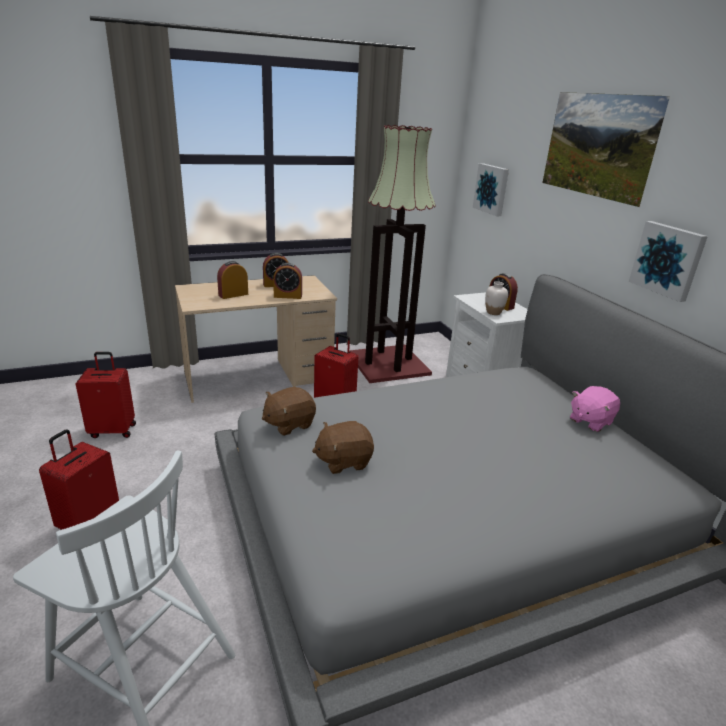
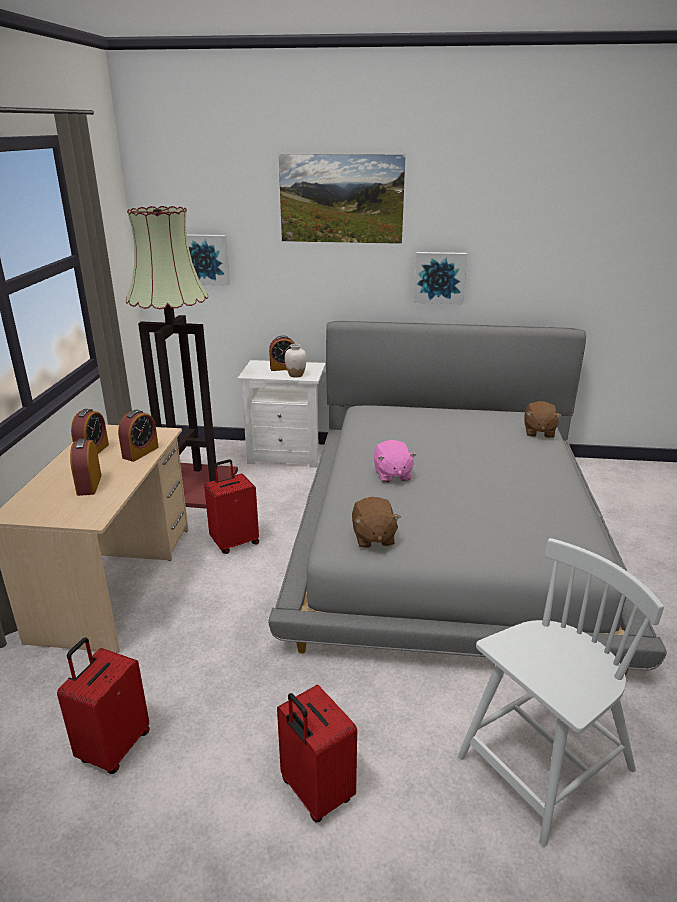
camera: 60 degrees left, 0 degrees up
(343, 461) = (452, 523): brown plush toy -> brown plush toy (538, 432)
(590, 421) = (454, 413): pink plush toy -> pink plush toy (392, 475)

